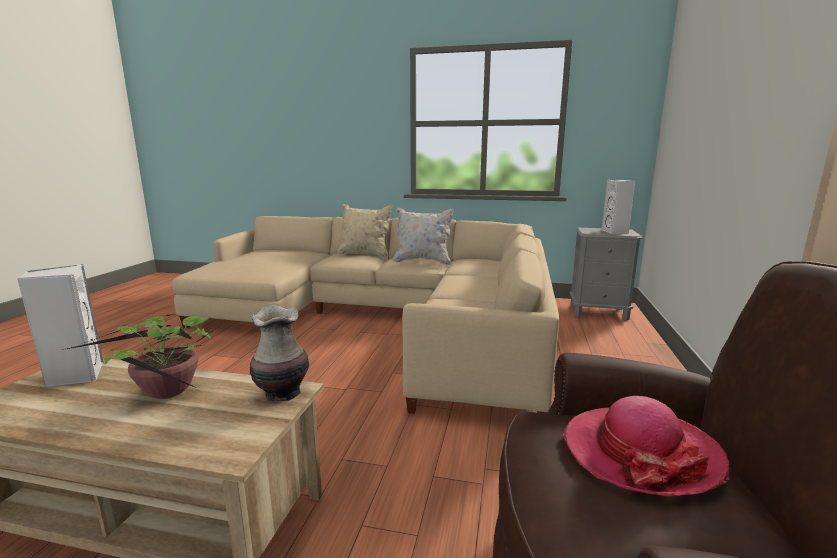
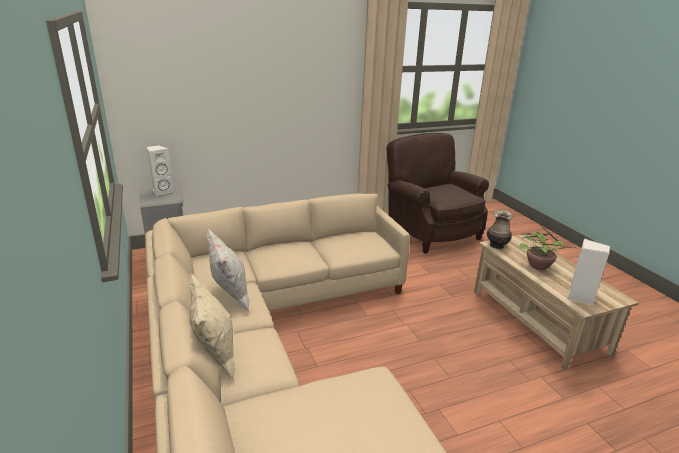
camera: 125 degrees left, 10 degrees up
(639, 452) = (439, 191): hat -> none

